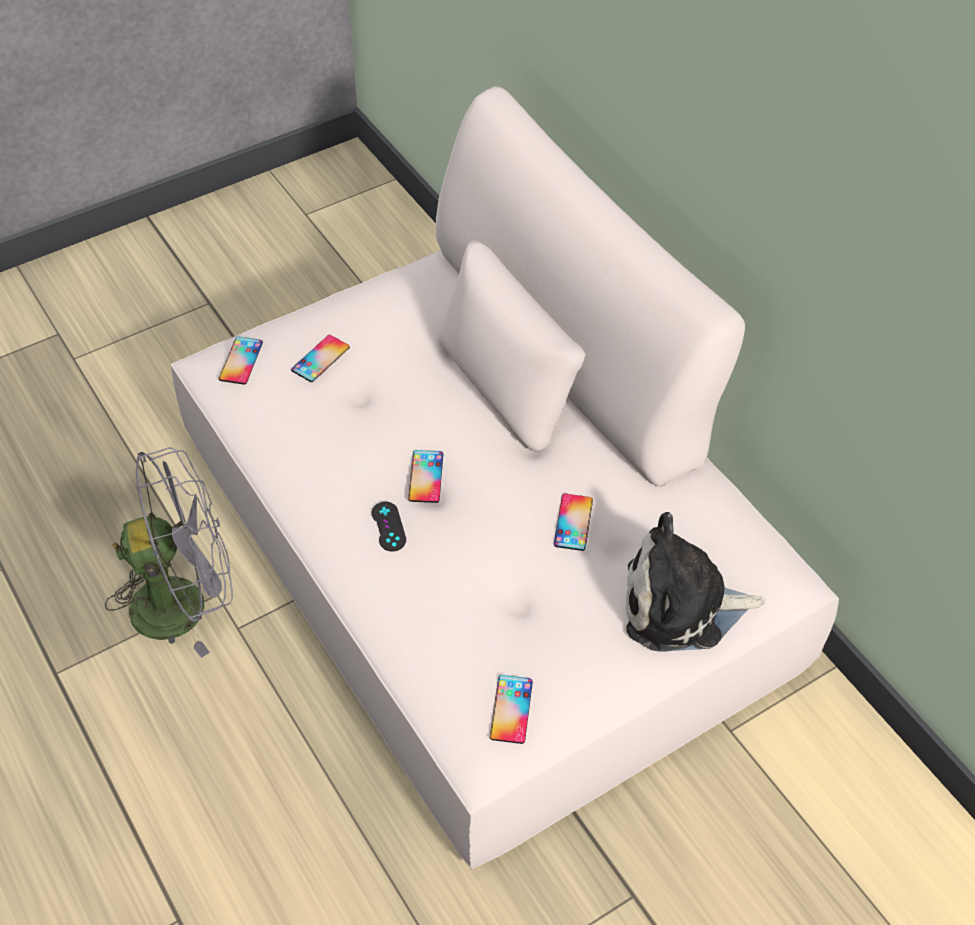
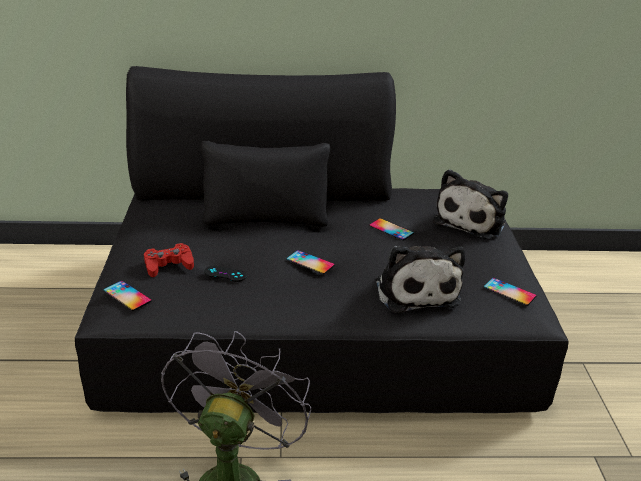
camera: 60 degrees left, 20 degrees down
(320, 359) = (168, 265): phone -> red game controller
(388, 526) = (338, 287): black game controller -> black game controller (225, 274)
(442, 606) = (415, 290): none -> plush toy
(485, 551) = (317, 323): beige sofa -> black sofa

